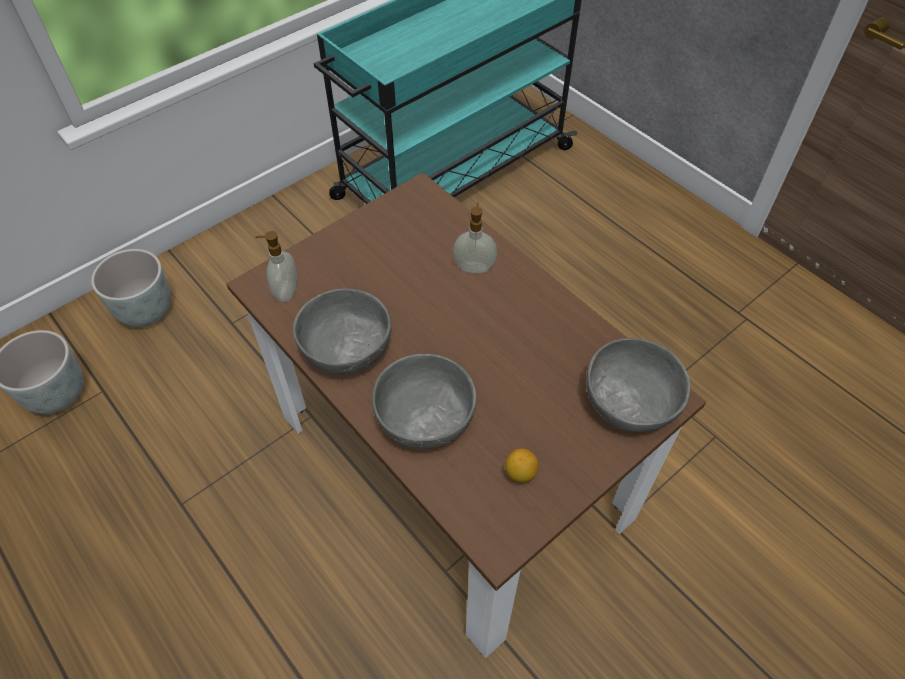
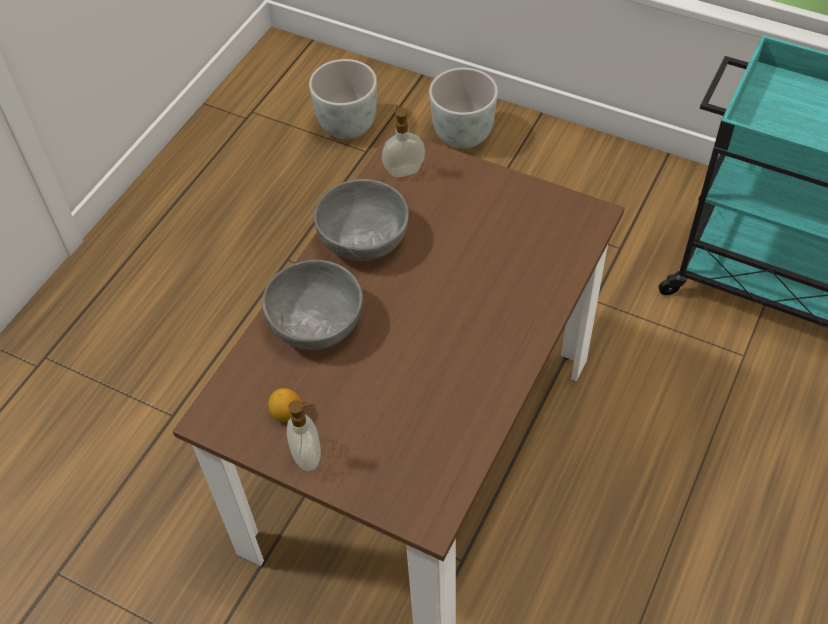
camera: 70 degrees right, 0 degrees up
(474, 267) = (514, 297): soap dispenser -> soap dispenser (309, 456)
(631, 401) = (409, 484): grey bowl -> none

